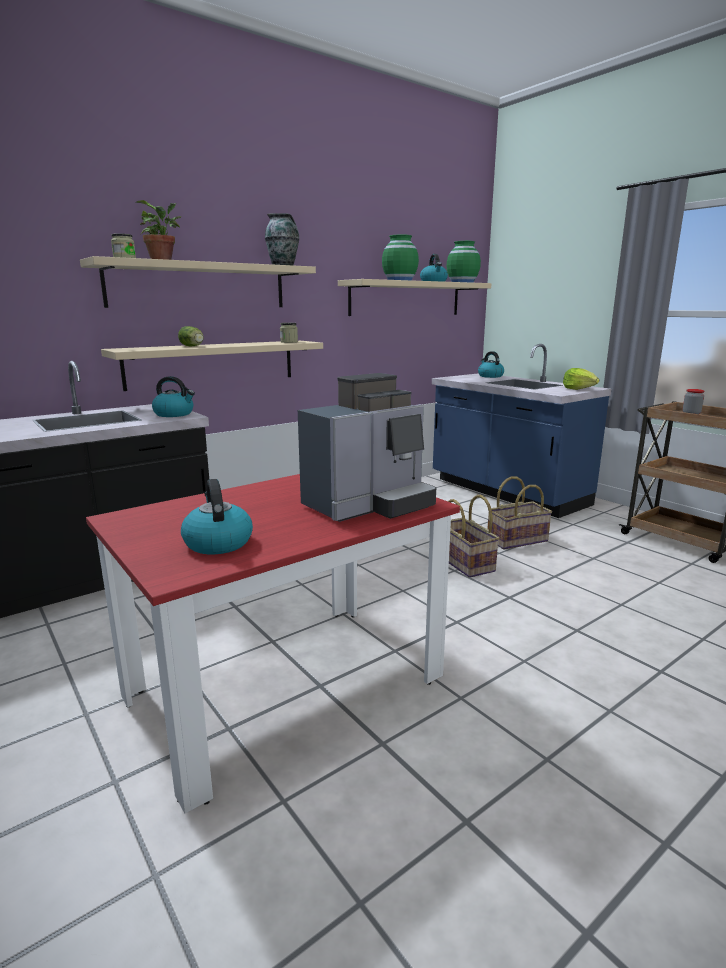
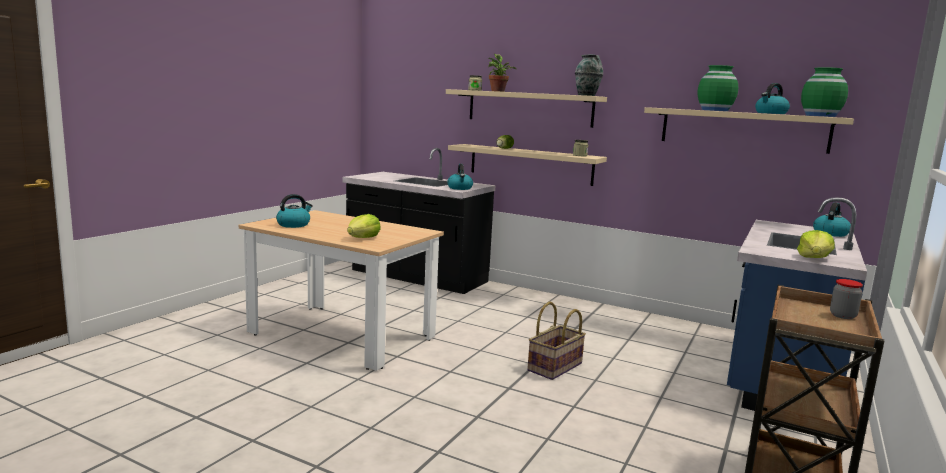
camera: 65 degrees right, 5 degrees down
(286, 687) = (342, 335): red dining table -> beige dining table
(370, 505) = (363, 238): coffee machine -> lettuce
(516, 540) = (639, 386): basket -> none

